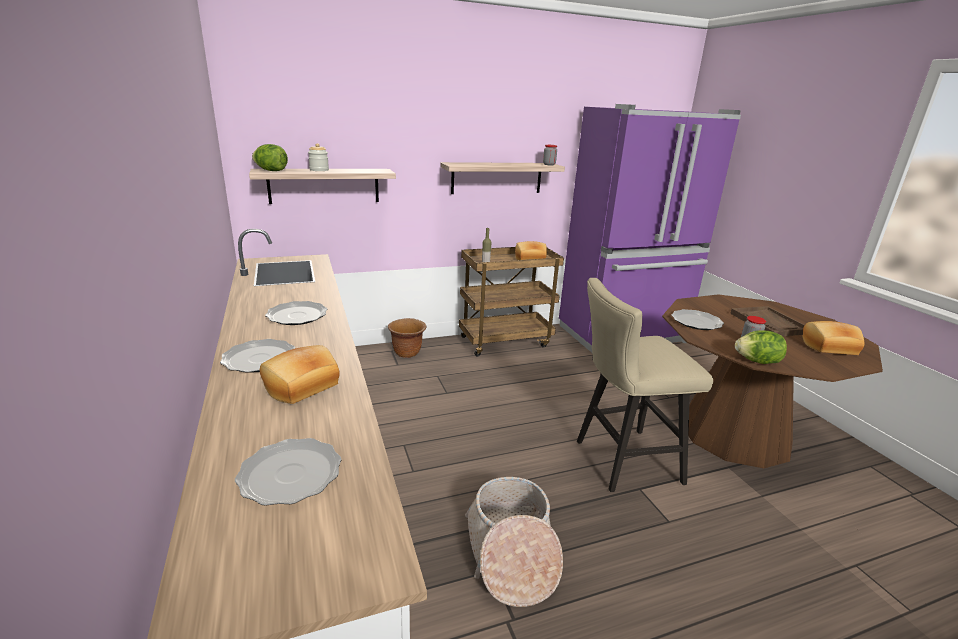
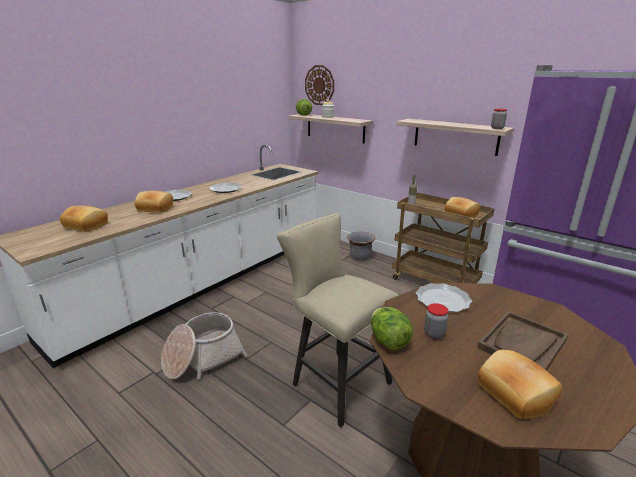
camera: 60 degrees right, 0 degrees up
(285, 121) = (319, 85): none -> wall clock
(291, 474) = (87, 225): plate -> bread
(407, 353) = (360, 257): brown planter -> grey planter

